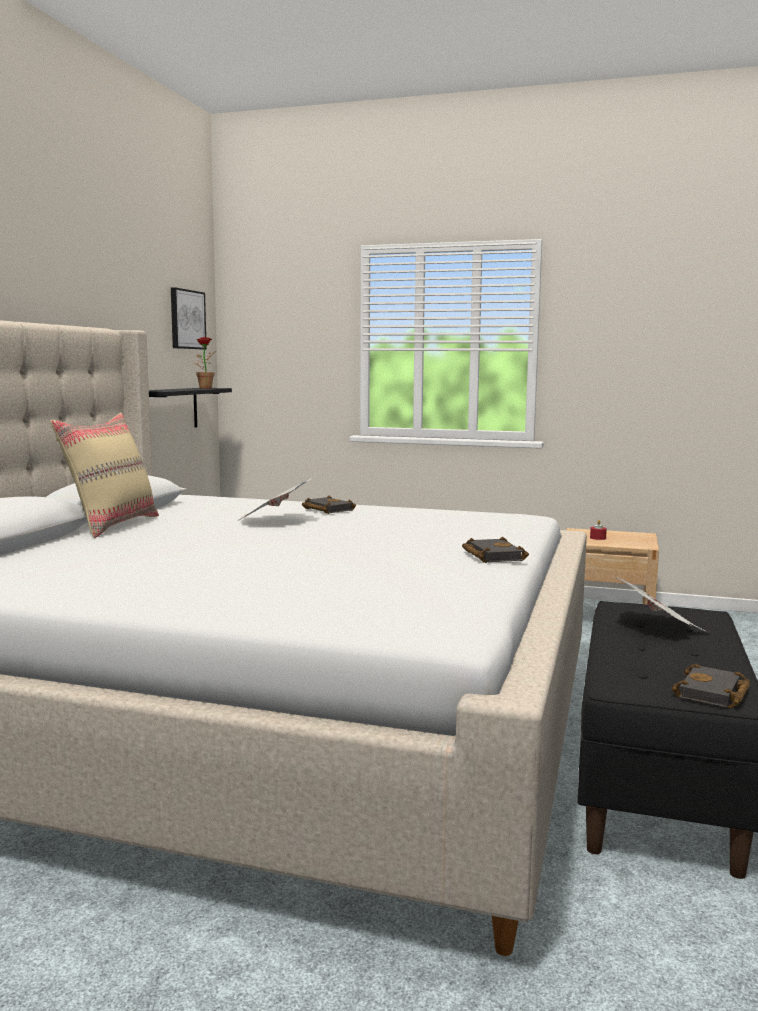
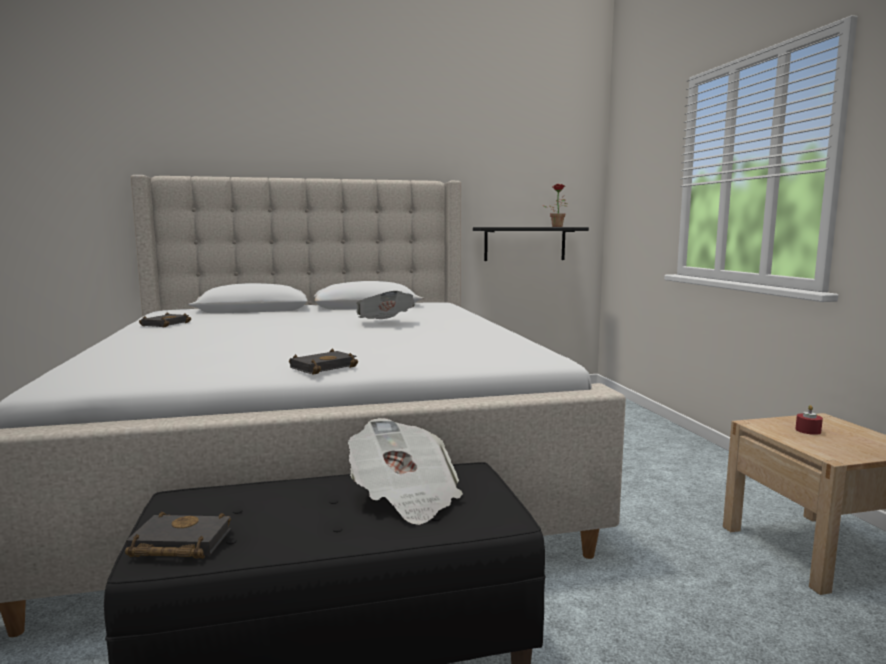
camera: 60 degrees right, 0 degrees up
(112, 525) = (323, 310): beige pillow -> none
(186, 319) = (557, 170): picture -> none
(326, 509) = (450, 324): black book -> black book (165, 324)

